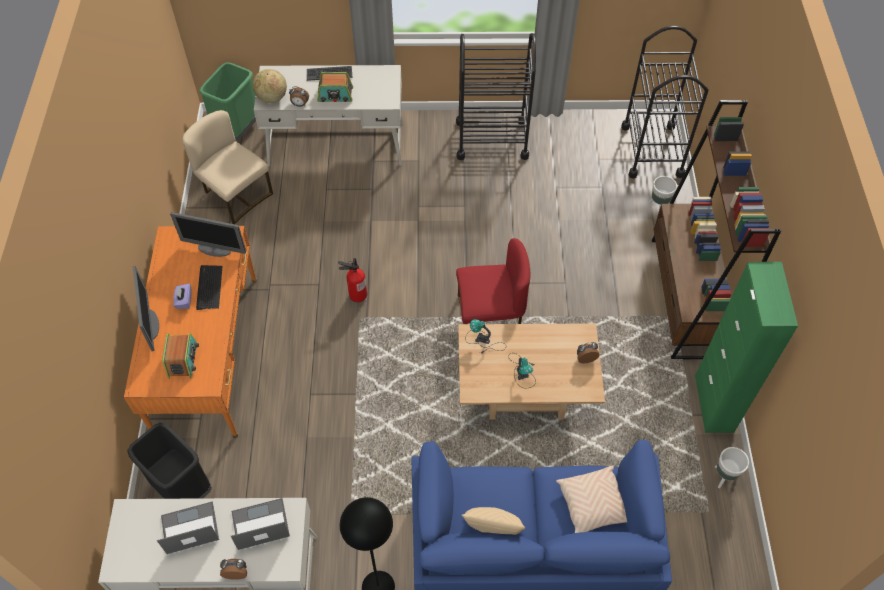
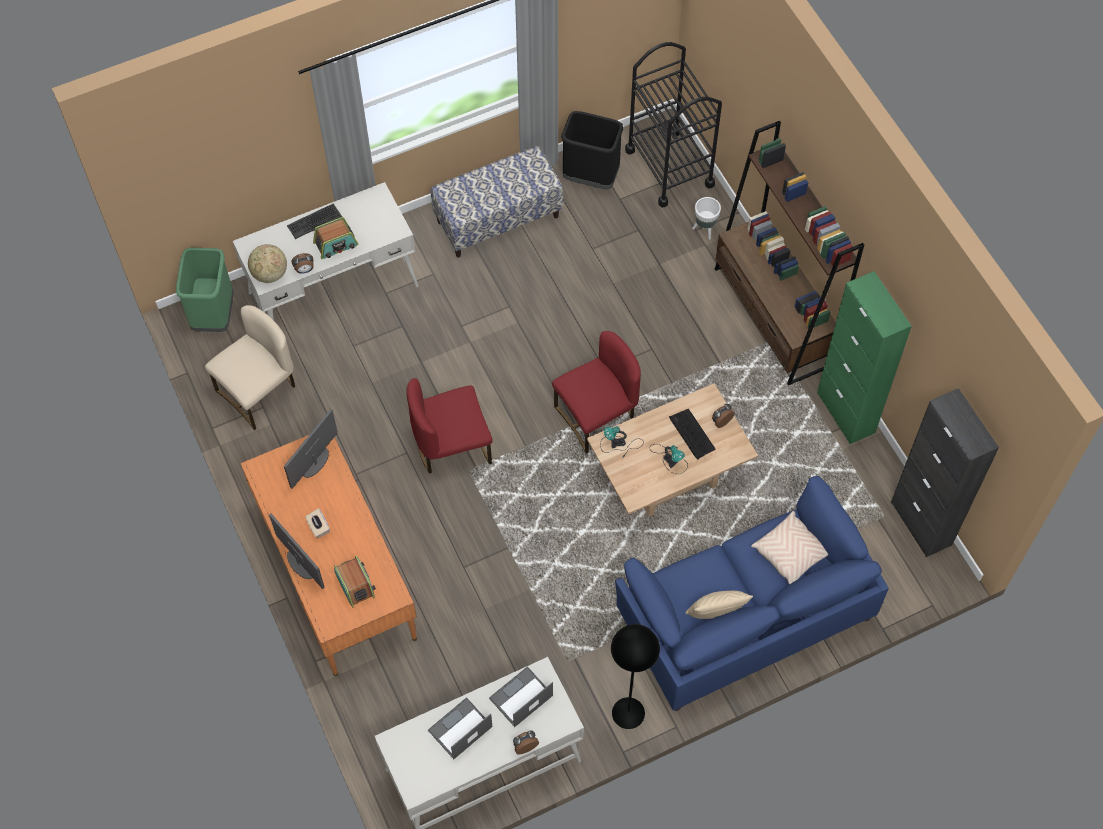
camera: 25 degrees left, 5 degrees up
(183, 488) = (394, 709): black trash can -> black trash can (591, 177)
(184, 301) = (318, 527): purple tissue box -> beige tissue box
(209, 287) = (335, 503): keyboard -> keyboard (691, 434)
(214, 249) = (315, 463): monitor -> monitor turned 135 degrees clockwise
(236, 195) = (259, 392): beige chair -> beige chair turned 120 degrees clockwise
(357, 294) = (452, 446): fire extinguisher -> red chair
(491, 139) = (498, 218): black cart -> bench
(723, 477) = (884, 479): white planter -> none
(742, 534) = (921, 523): none -> black cabinet

